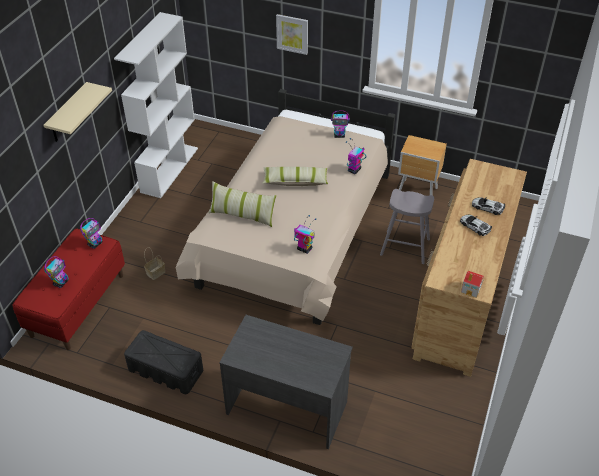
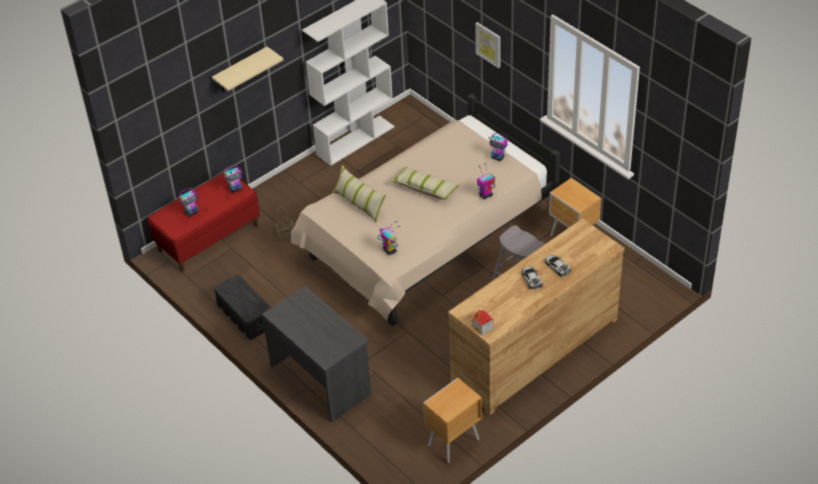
camera: 30 degrees right, 0 degrees up
(458, 419) = (452, 443): none -> brown nightstand

